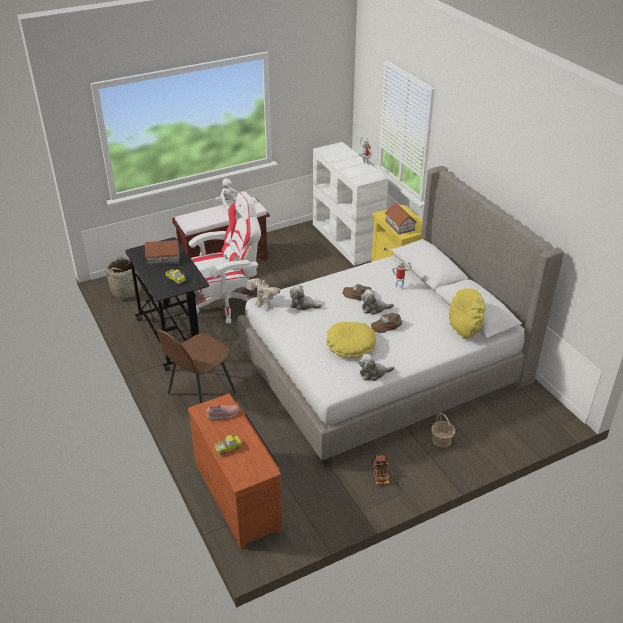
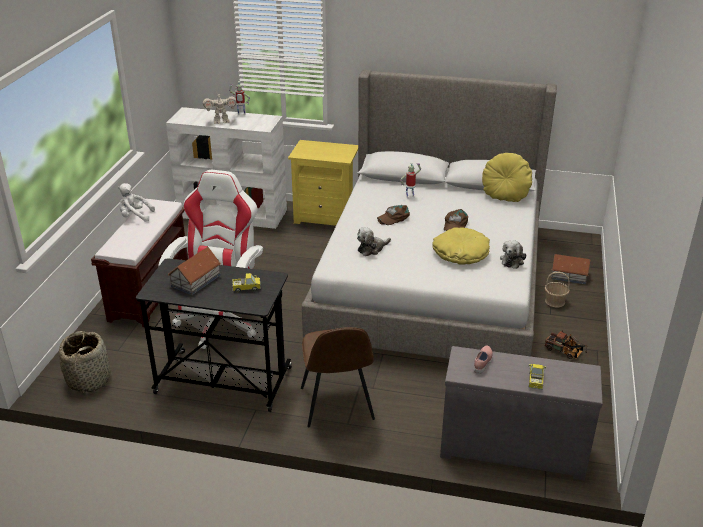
camera: 50 degrees left, 5 degrees down
(240, 495) = (512, 447): brown dresser -> grey dresser
(263, 304) = (338, 269): toy robot -> toy robot (221, 122)
(374, 308) = (425, 220): plush toy -> none
(400, 225) = (329, 154): toy house -> toy house (569, 276)

